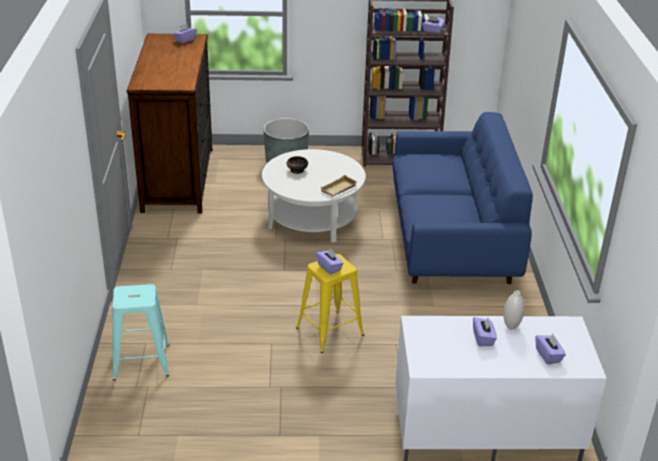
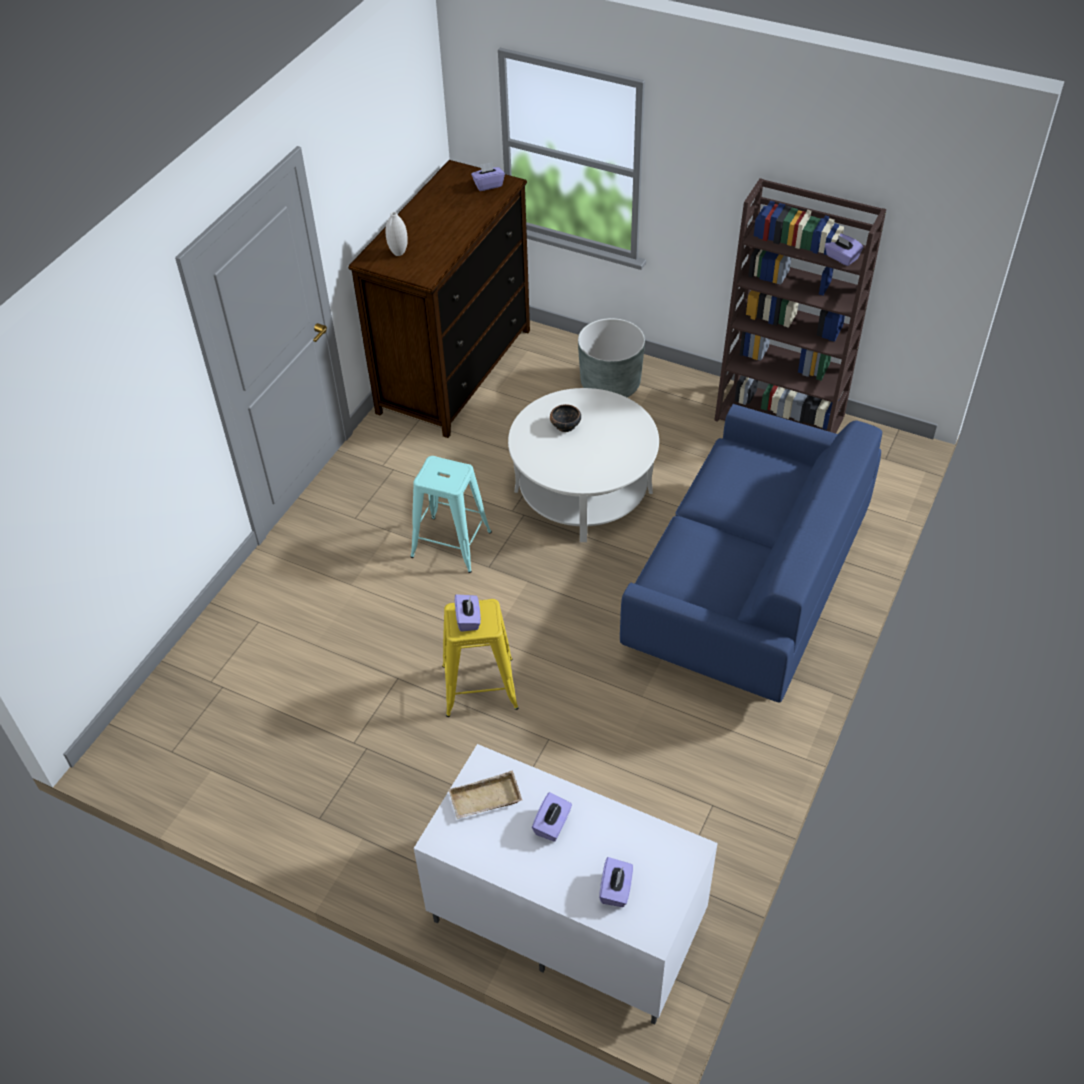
camera: 30 degrees right, 15 degrees up
(141, 362) = (237, 648): turquoise stool -> turquoise stool (451, 544)
(339, 189) = (597, 477): beige tray -> beige tray (485, 801)
(511, 326) = (605, 820): white vase -> white vase (398, 253)

